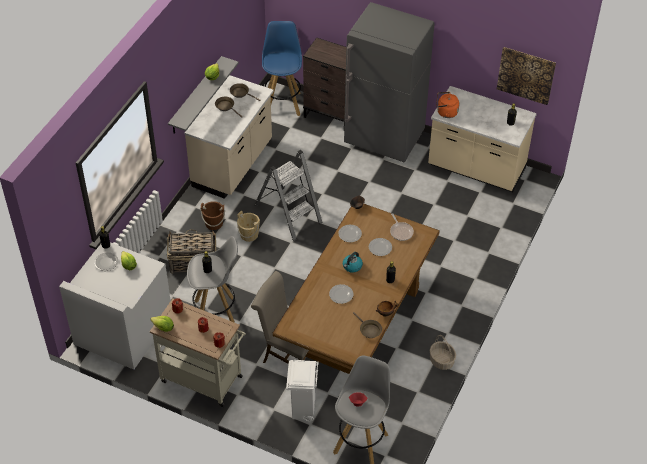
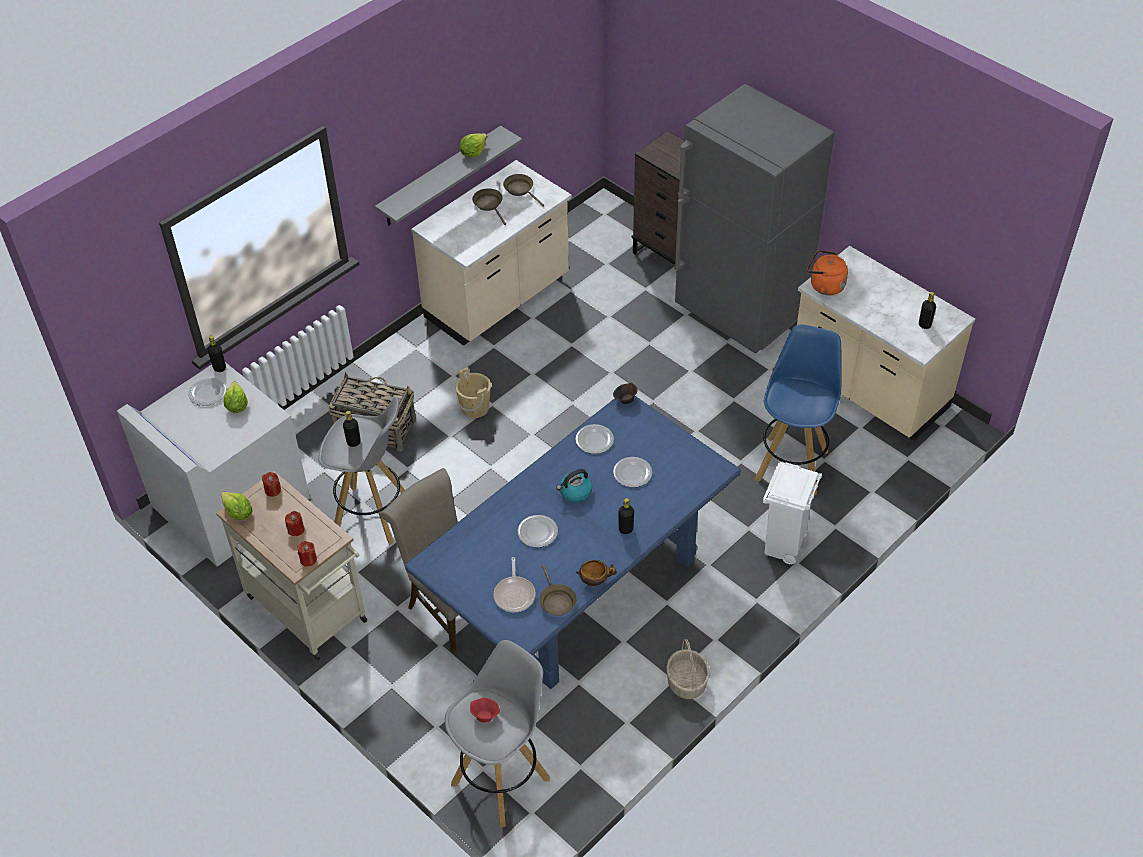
camera: 20 degrees right, 0 degrees up
(214, 223) = (431, 378): brown bucket -> none
(283, 103) = (611, 226): blue stool -> blue stool (793, 464)
(287, 213) = (546, 388): grey step ladder -> none
(303, 411) = (434, 701): white trash can -> white trash can (783, 547)
(357, 324) = (578, 587): brown dining table -> blue dining table
(401, 231) = (677, 456): frying pan -> frying pan (514, 594)
(526, 75) = (966, 250): picture -> none

